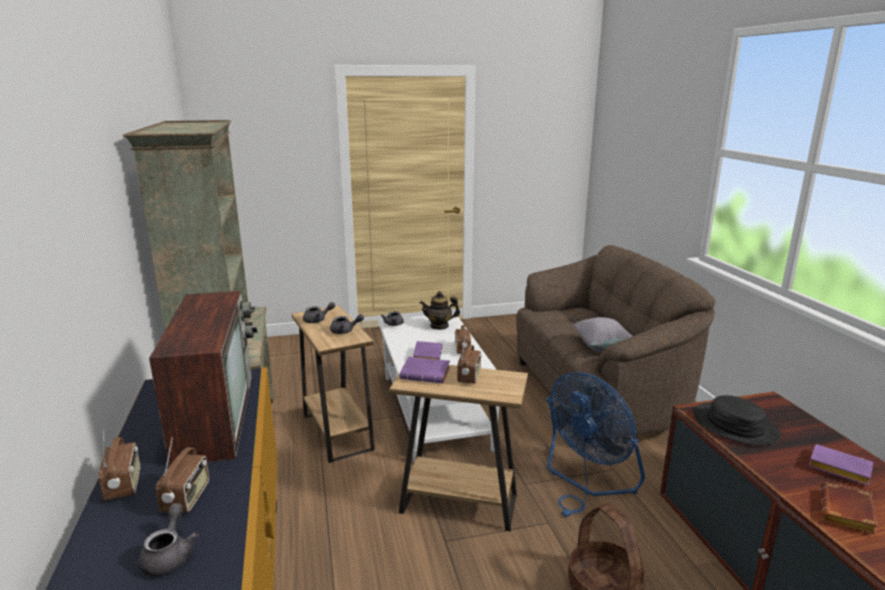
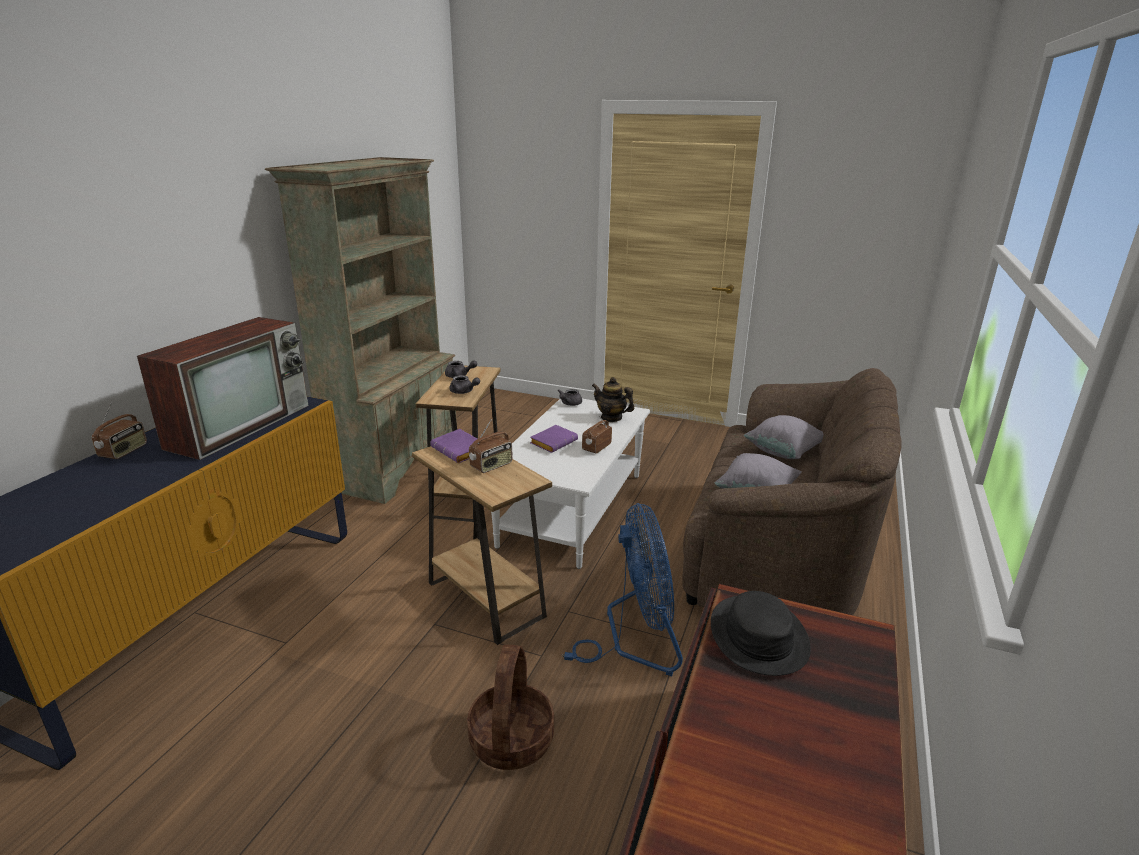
camera: 35 degrees right, 5 degrees up
(170, 555) = (71, 504): grey teapot -> none
(187, 498) = (135, 473): radio -> none
(578, 317) = (784, 452): none -> grey pillow
(837, 469) = (807, 744): purple book -> none
(848, 514) = (722, 791): brown book -> none

